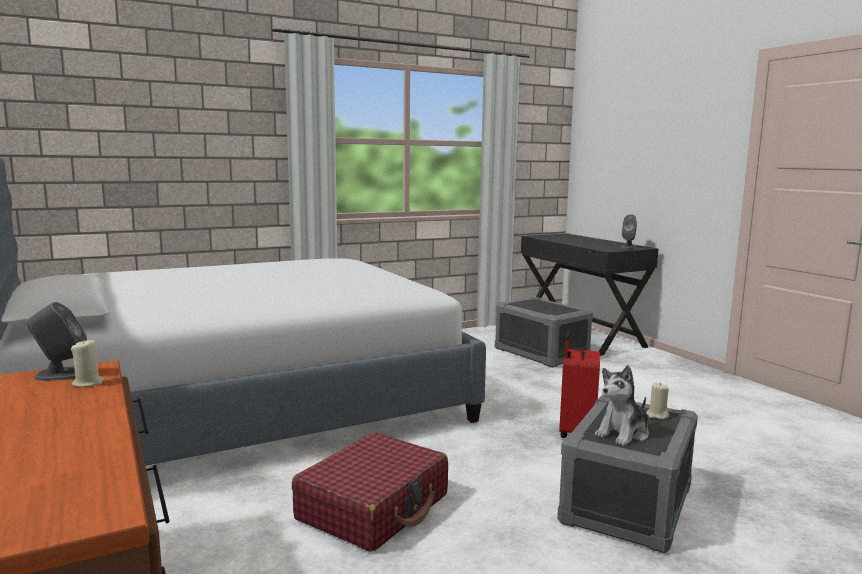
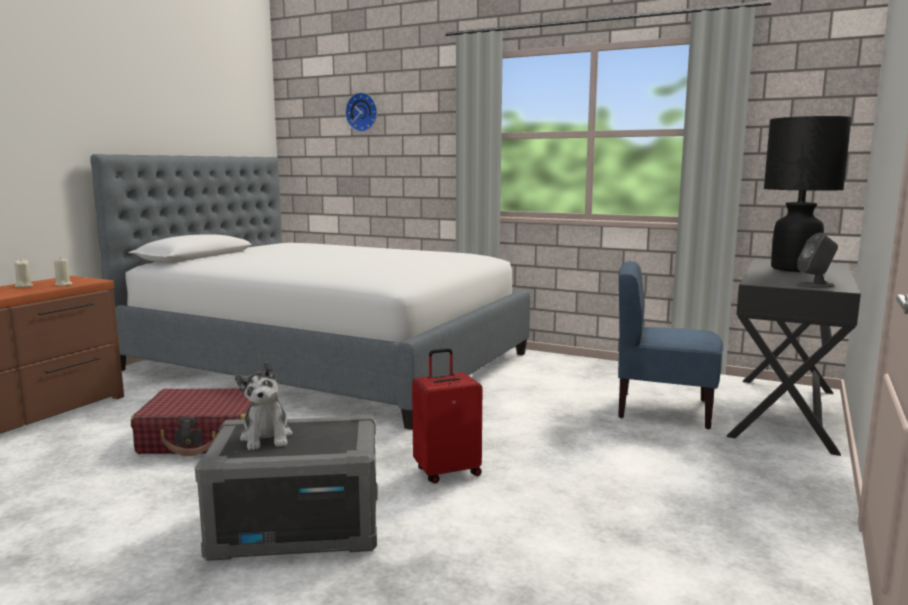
camera: 55 degrees right, 0 degrees up
(61, 374) = (77, 280): grey speaker -> none
(145, 103) = (362, 112): none -> wall clock
(540, 353) = (663, 410): grey storage box -> blue chair
(572, 239) = (795, 269): none -> black table lamp
(623, 434) = (267, 437): plush toy -> plush toy turned 120 degrees counterclockwise
(657, 415) = (335, 442): beige candle -> beige candle (23, 286)

